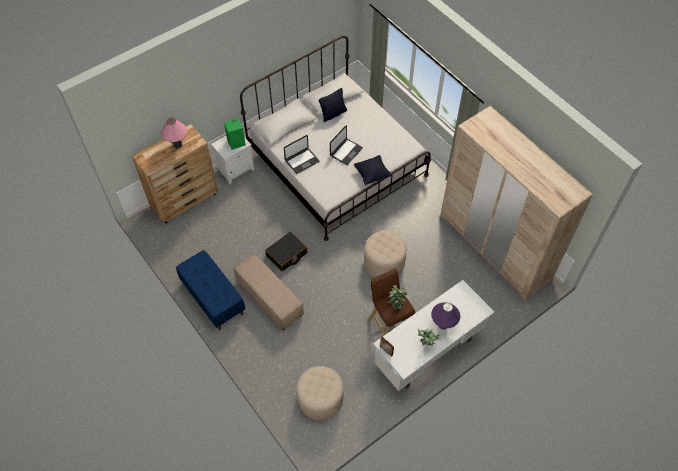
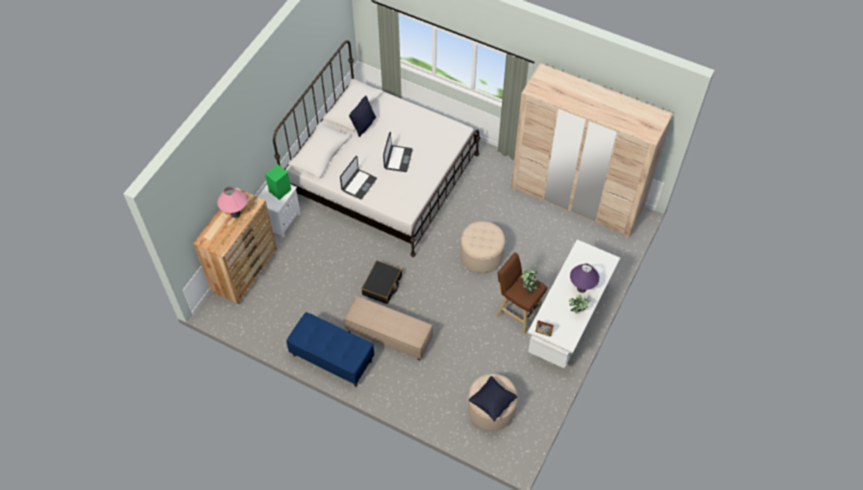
camera: 25 degrees left, 0 degrees up
(372, 175) = (436, 172): black pillow -> black pillow (492, 402)

